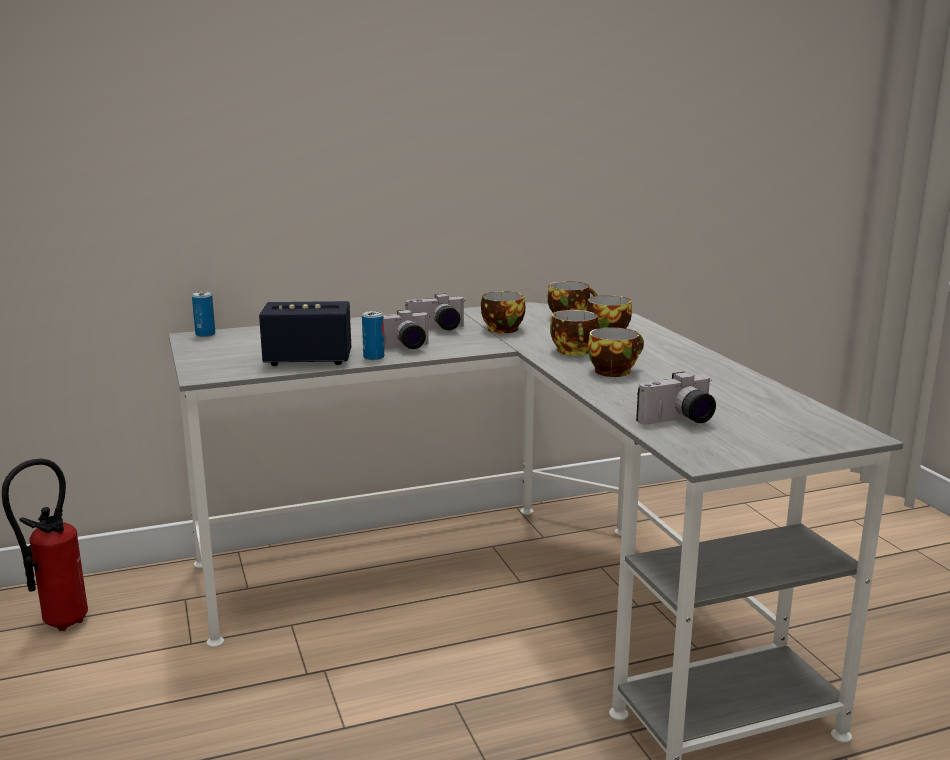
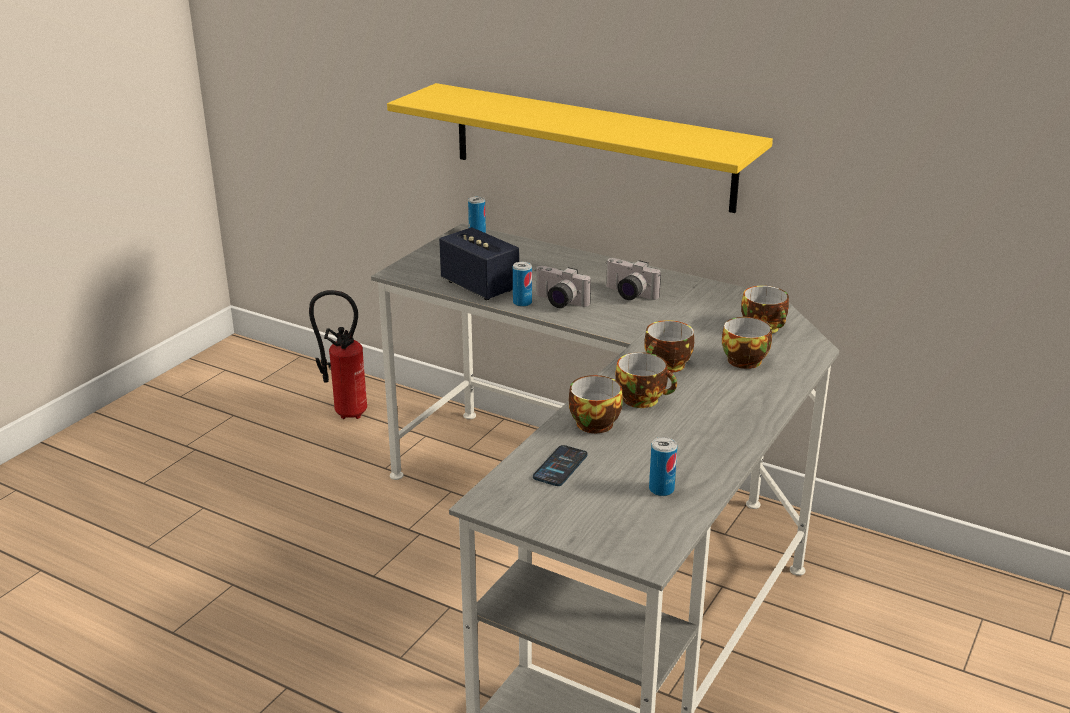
camera: 50 degrees right, 10 degrees up
(322, 207) = (591, 146): none -> yellow shelf
(500, 329) = (674, 315): cup -> cup (593, 422)
(679, 421) = (560, 467): camera -> phone
(761, 404) = (661, 489): none -> can

